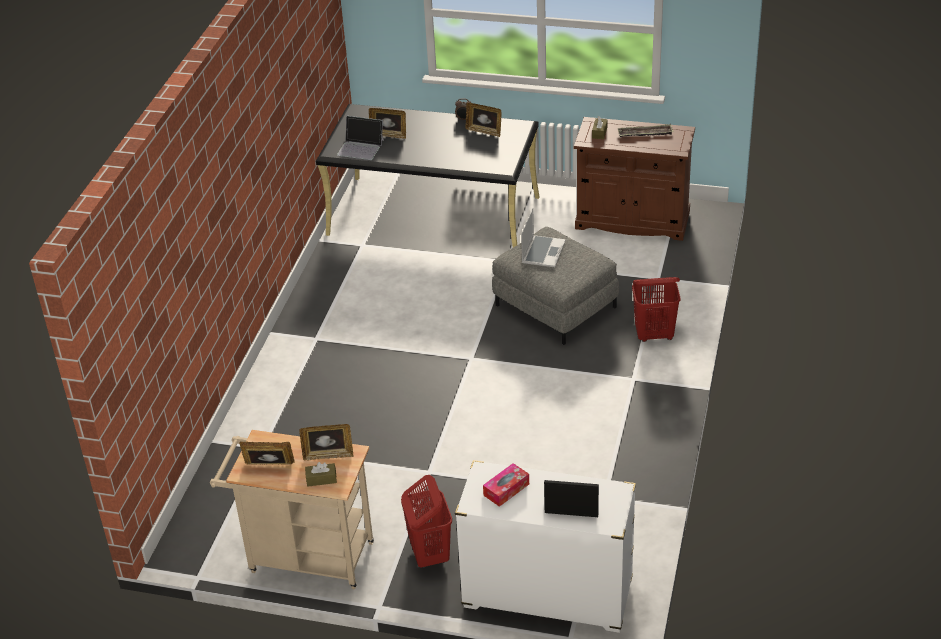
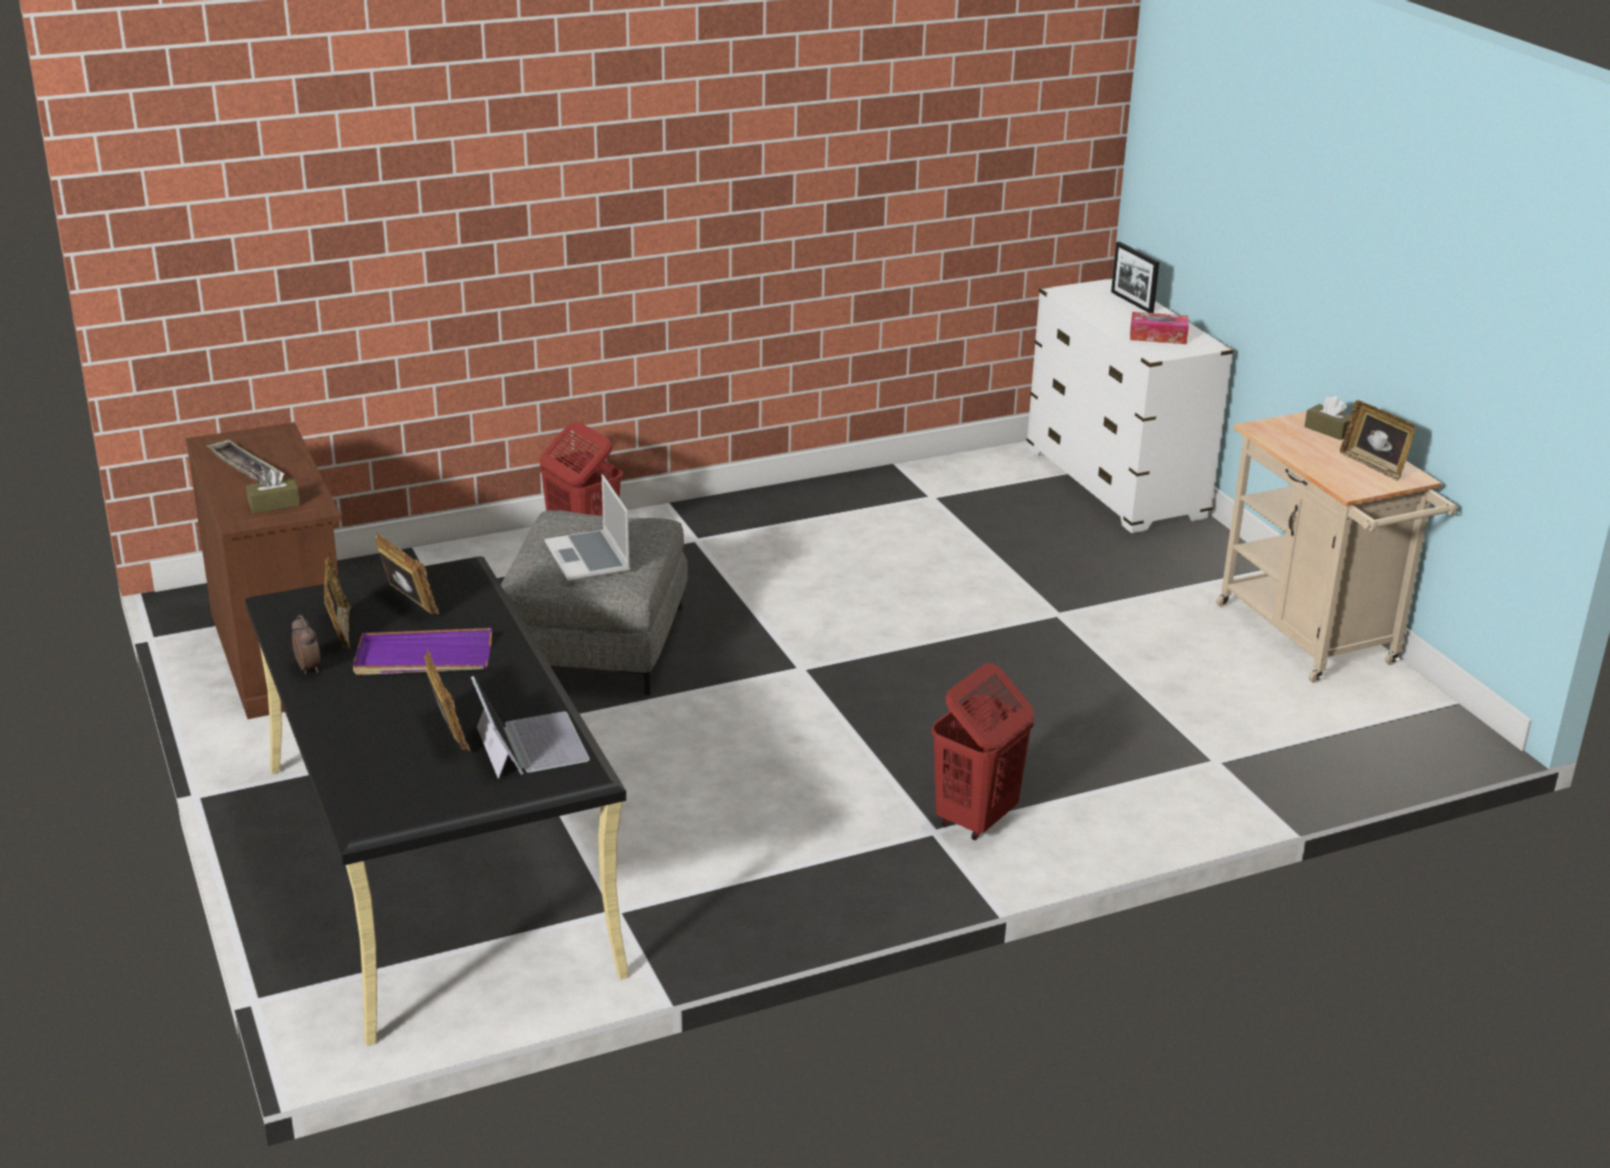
camera: 130 degrees left, 10 degrees down
(328, 455) = (1290, 440): picture frame -> picture frame (407, 603)
(429, 554) = (1174, 564): red laundry basket -> red laundry basket (975, 819)
(443, 142) = (423, 658): none -> purple tray
(542, 252) = (589, 558): laptop -> laptop turned 90 degrees counterclockwise

